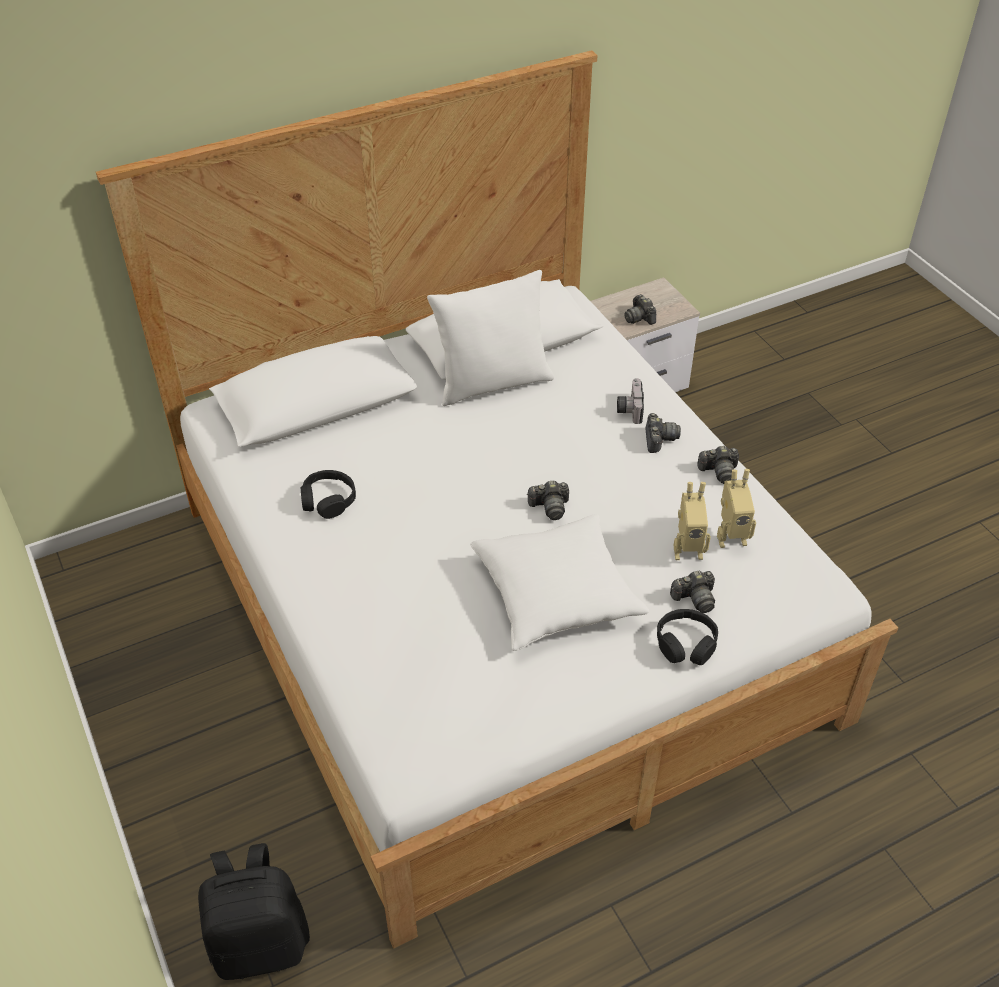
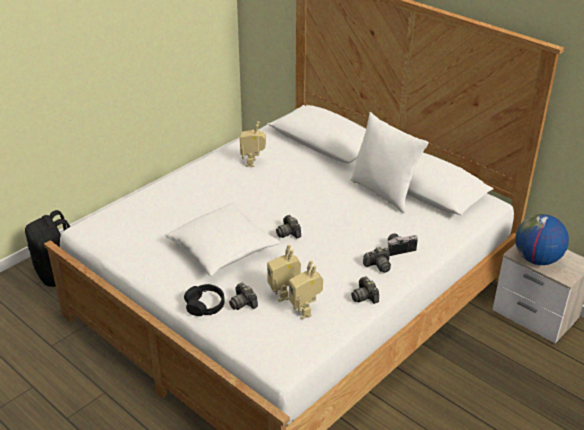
camera: 70 degrees right, 10 degrees down
(328, 500) = (253, 163): black headphones -> toy robot
(639, 318) = (536, 259): camera -> globe

